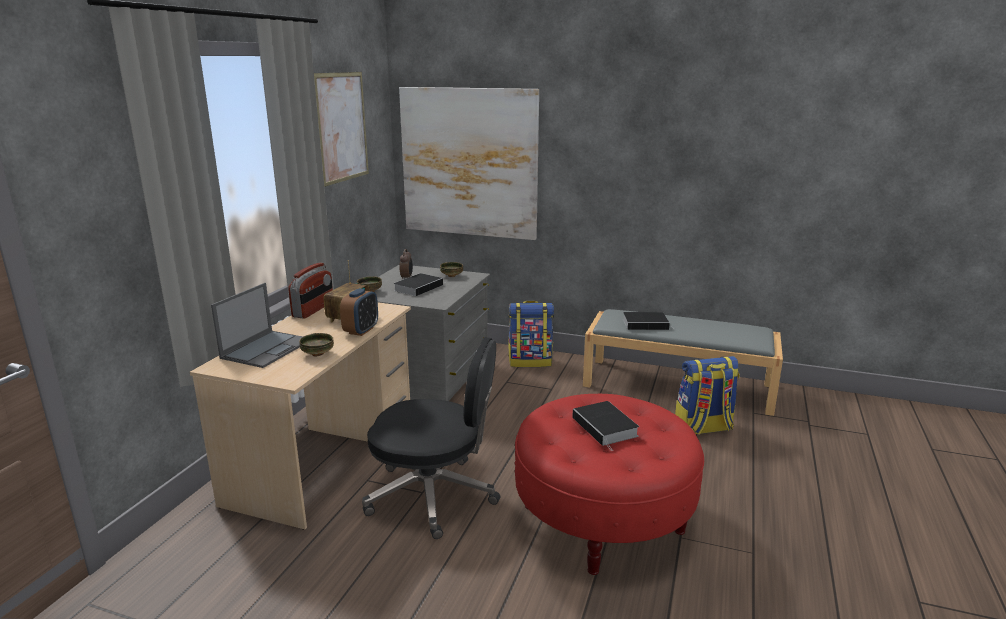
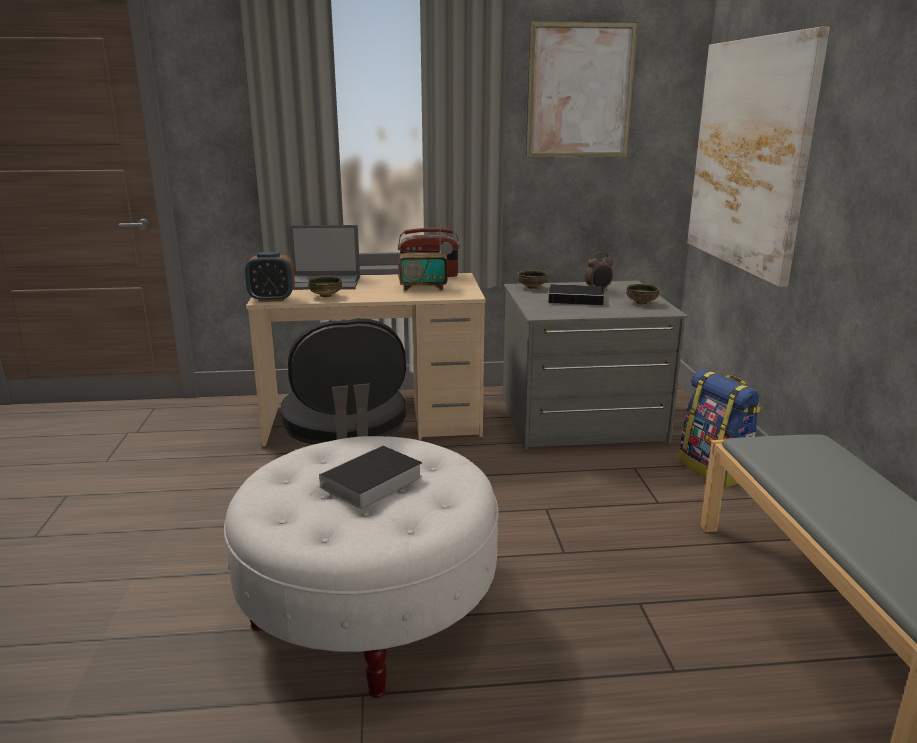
camera: 65 degrees right, 0 degrees up
(361, 330) = (395, 297): alarm clock -> alarm clock (272, 299)
(603, 518) = (369, 612): red ottoman -> white ottoman
(646, 324) = (809, 471): book -> none
(703, 428) = (713, 677): backpack -> none

